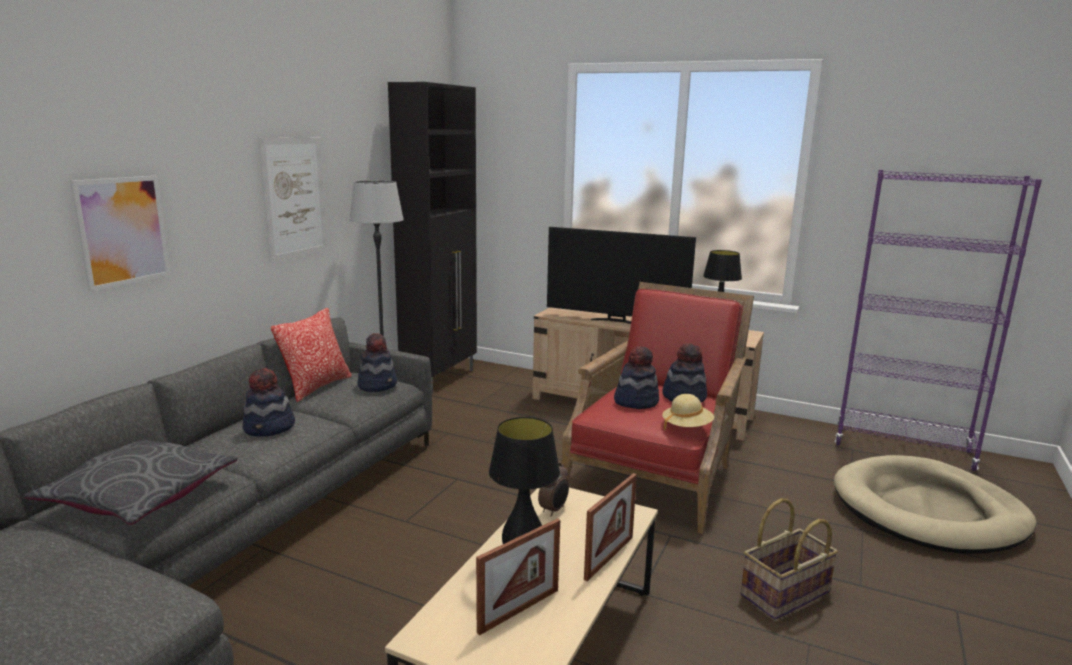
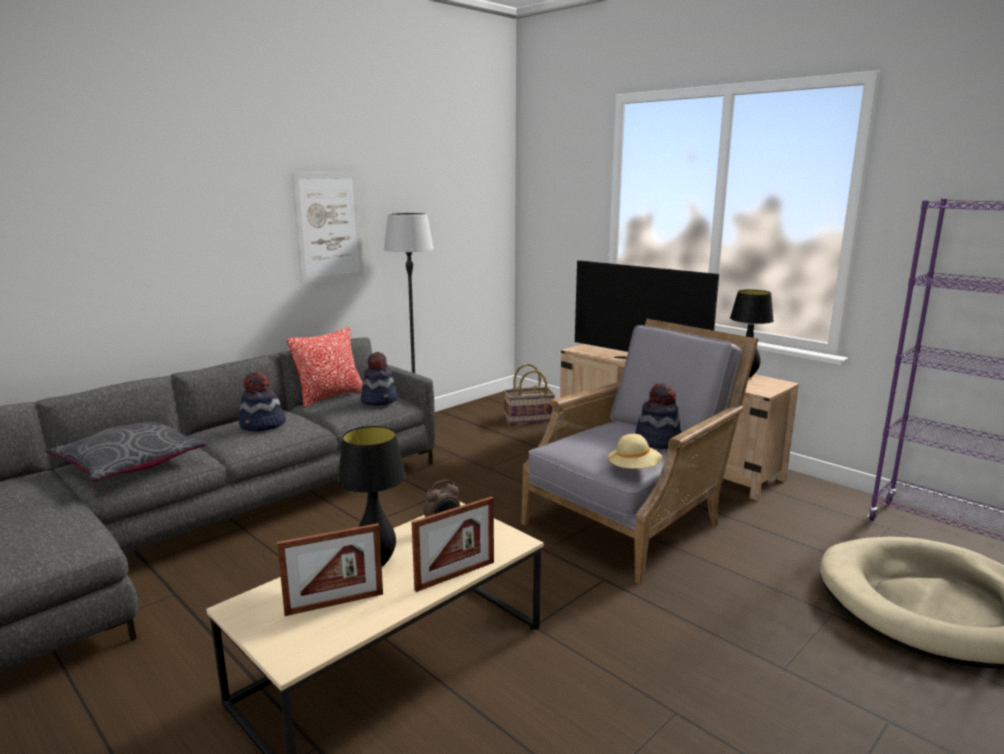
camera: 20 degrees right, 0 degrees up
(123, 231) = (159, 249): picture -> none
(440, 378) = (485, 406): black cabinet -> none
(636, 401) = (601, 439): hat -> none
(656, 474) = (633, 520): red armchair -> grey armchair
(785, 594) = (686, 659): basket -> basket (528, 418)

